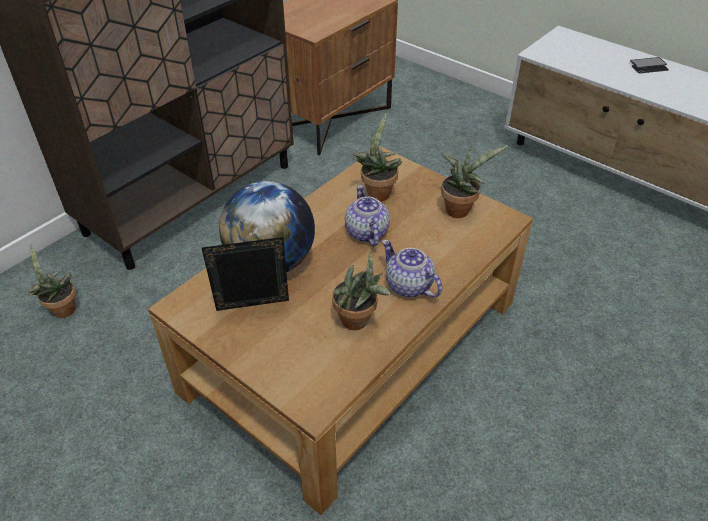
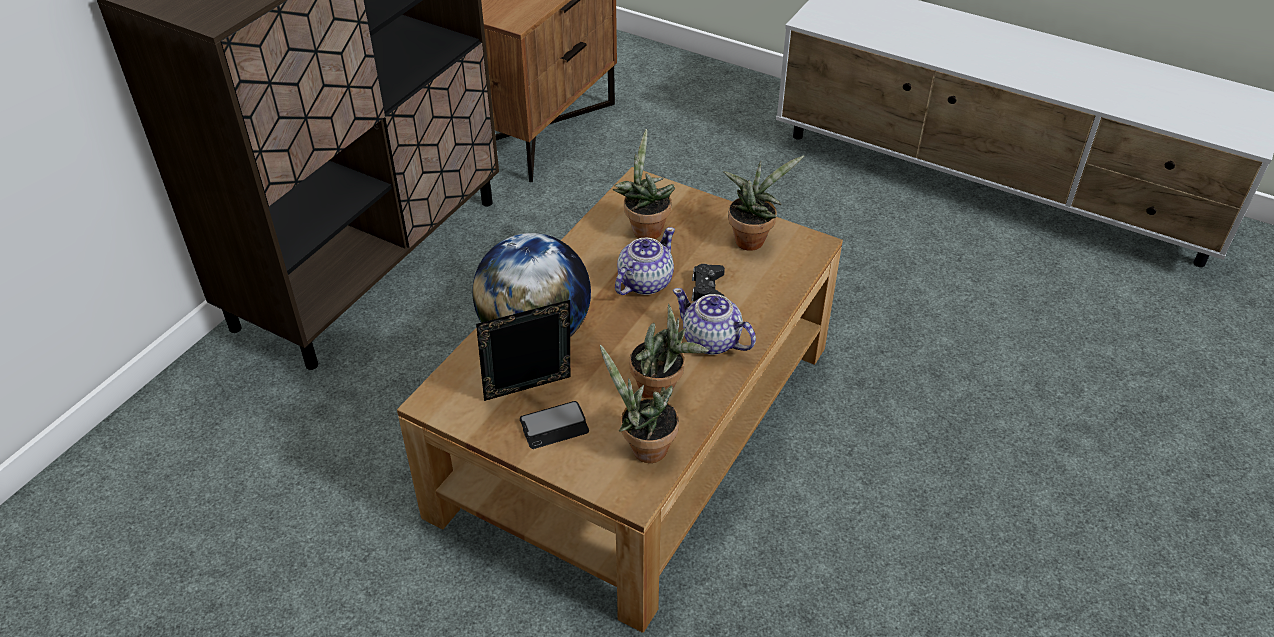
camera: 10 degrees left, 0 degrees up
(61, 309) = (233, 433): potted plant -> potted plant (643, 448)
(366, 233) = (644, 282): teapot -> teapot turned 60 degrees clockwise
(415, 244) = (707, 289): none -> black game controller
(648, 66) = (952, 26): phone -> phone (554, 426)

